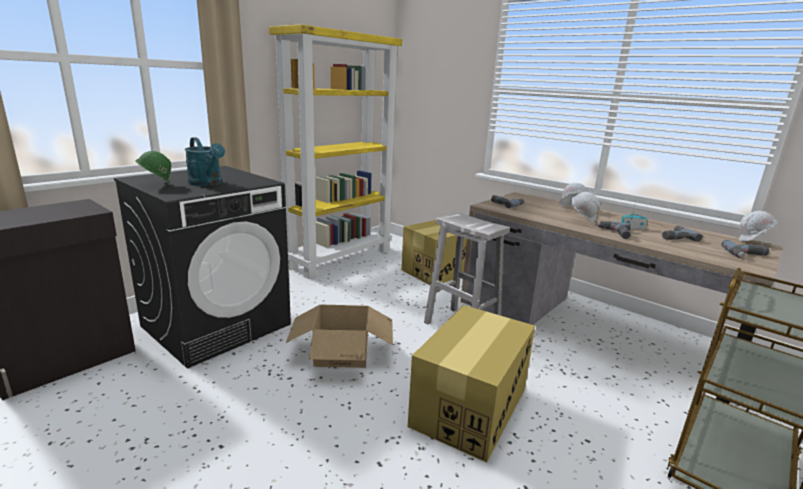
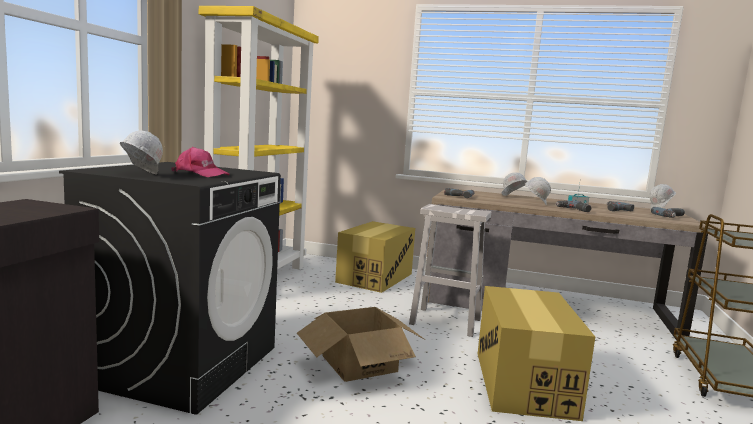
camera: 25 degrees left, 10 degrees down
(156, 185) = (140, 175): green hard hat -> white hard hat
(208, 184) = (200, 174): turquoise watering can -> pink cap

